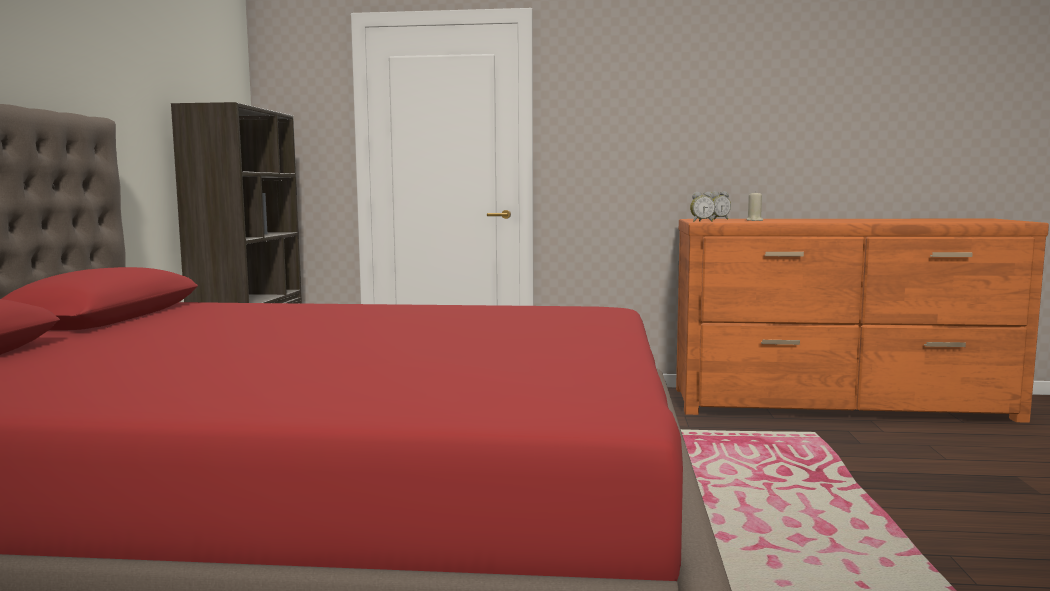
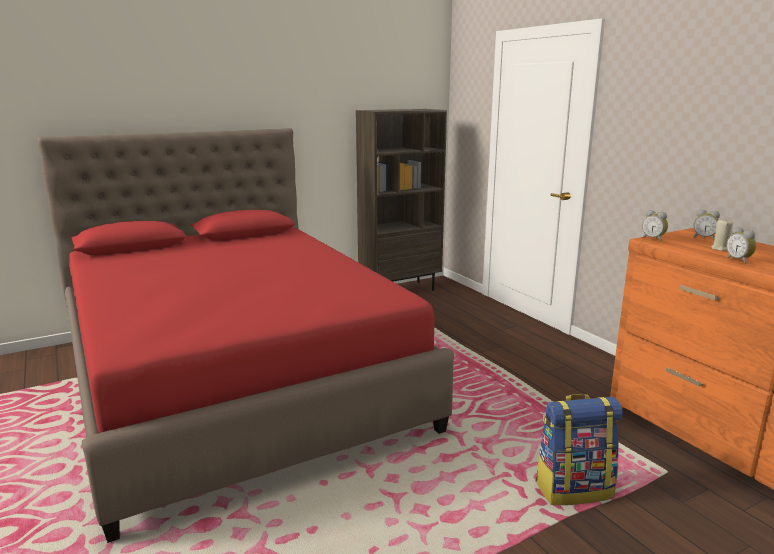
camera: 55 degrees right, 10 degrees up
(794, 221) = (739, 260): none -> alarm clock
(813, 468) = (573, 489): none -> backpack

